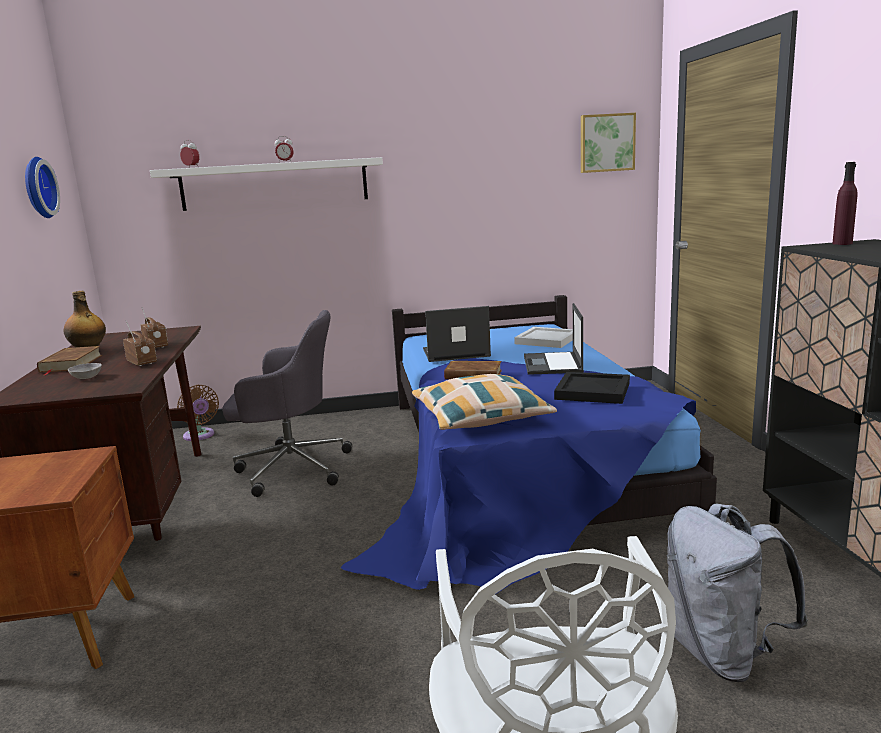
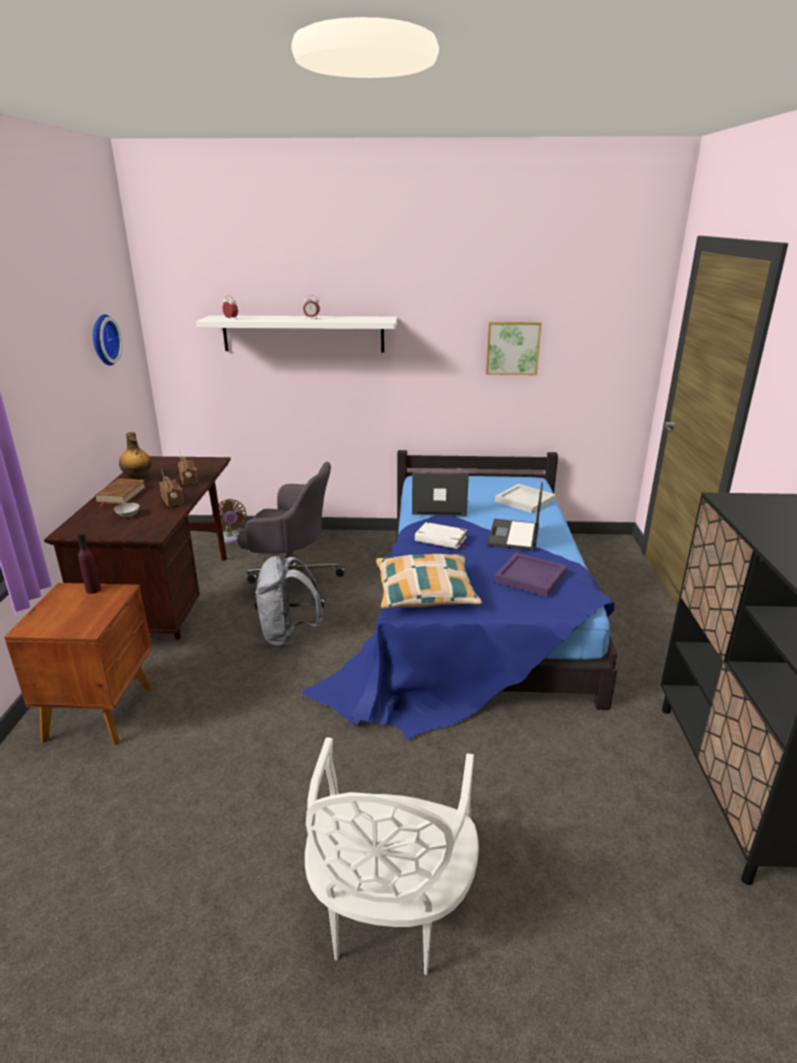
camera: 10 degrees right, 10 degrees up
(473, 375) = (441, 539): brown book -> white book
(591, 391) = (530, 576): black tray -> purple tray
(606, 143) = (616, 315): picture -> picture (512, 348)
(722, 653) = (561, 826): grey backpack -> grey backpack (289, 635)
(842, 243) = (757, 499): purple bottle -> purple bottle (93, 590)

